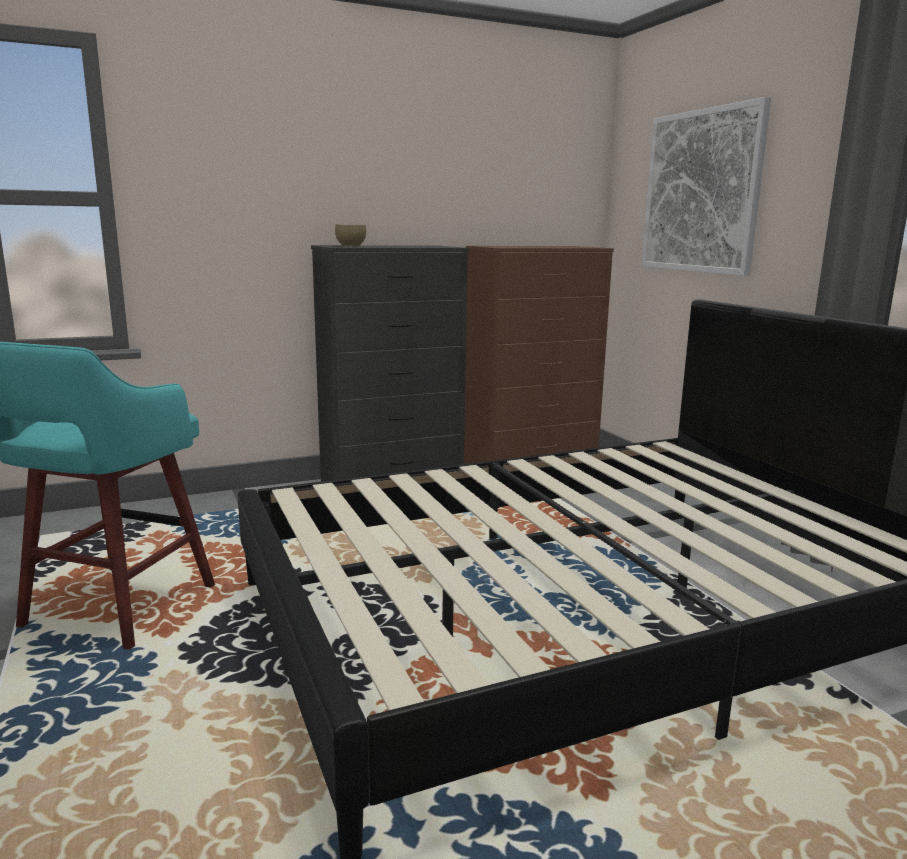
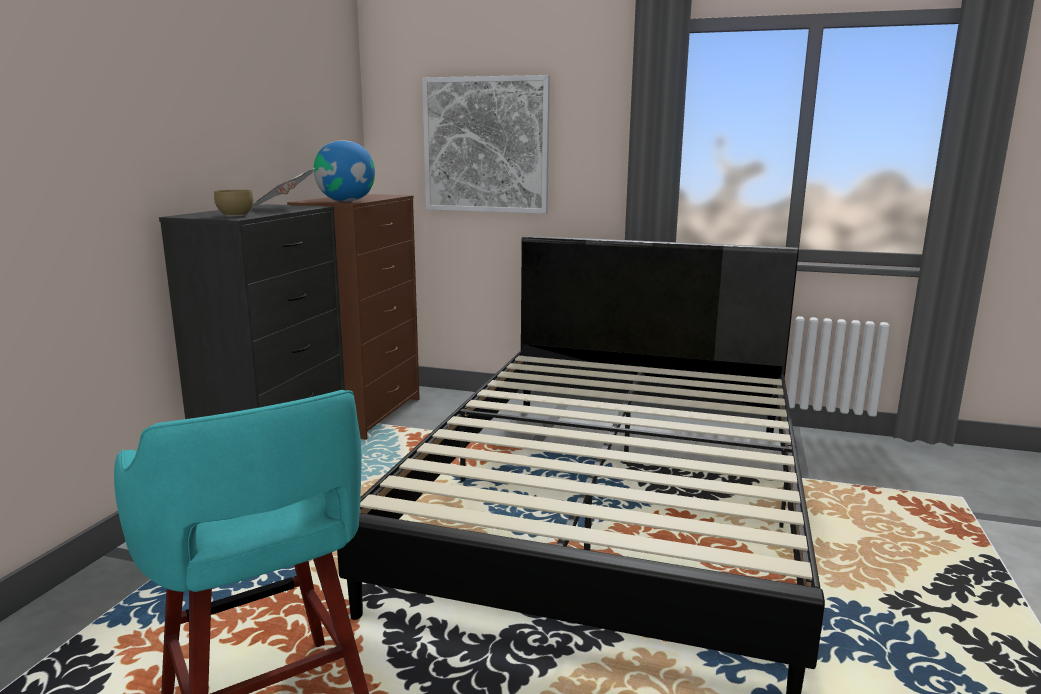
camera: 50 degrees left, 0 degrees up
(421, 246) = (283, 208): none -> newspaper
(509, 246) = (346, 201): none -> globe

